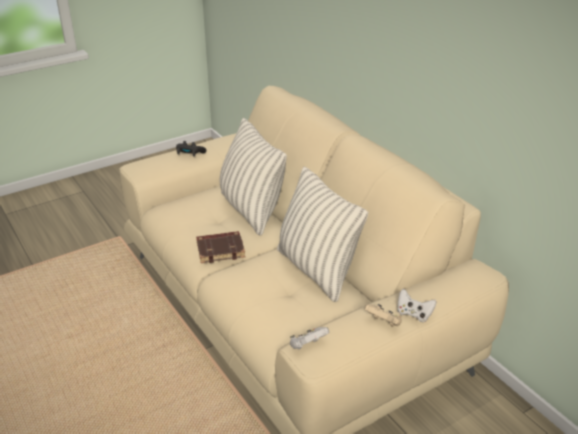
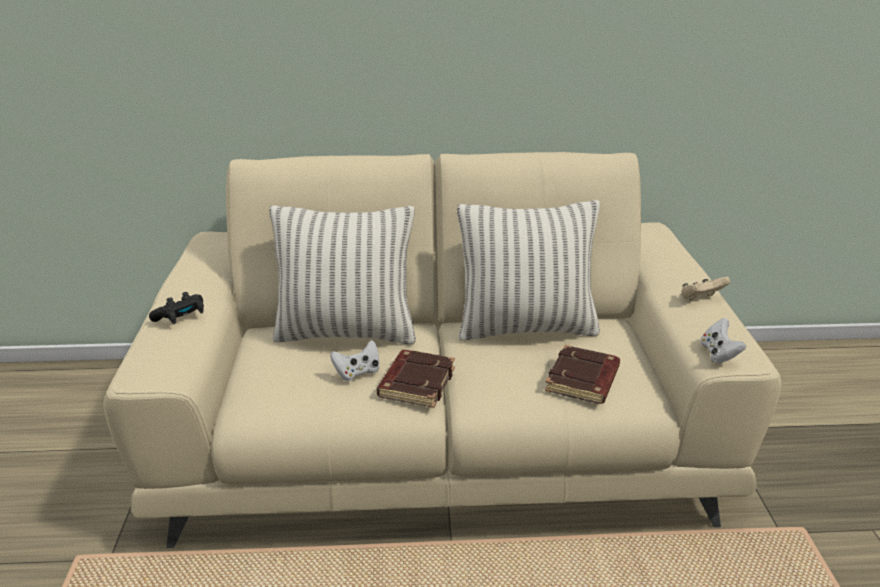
camera: 60 degrees left, 5 degrees down
(273, 310) = (583, 380): none -> brown book
(414, 314) = (695, 279): white game controller -> white game controller (357, 373)

